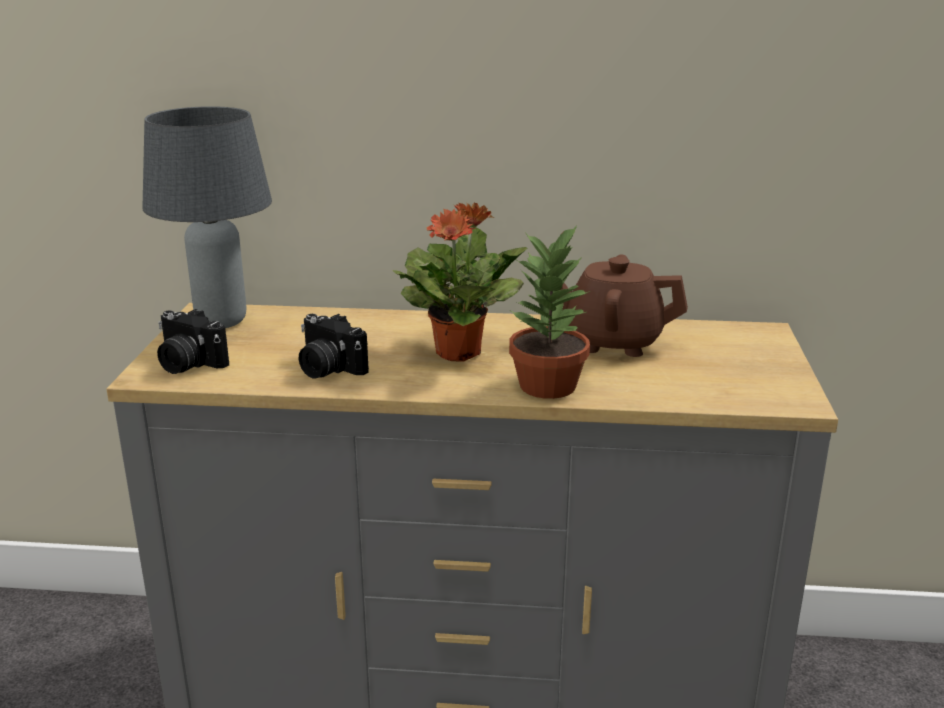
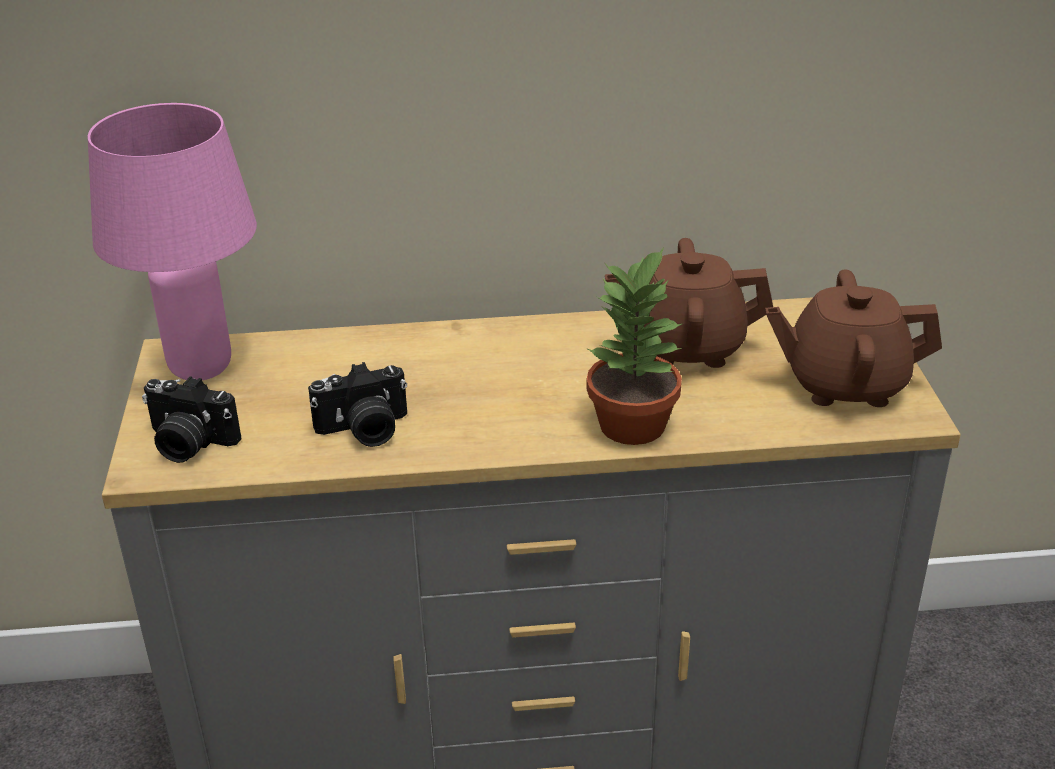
camera: 10 degrees left, 10 degrees up
(223, 322) = (202, 368): grey table lamp -> pink table lamp
(327, 369) = (364, 430): camera -> camera turned 45 degrees counterclockwise
(459, 352) = (512, 384): potted plant -> none
(742, 377) = (844, 384): none -> brown teapot

